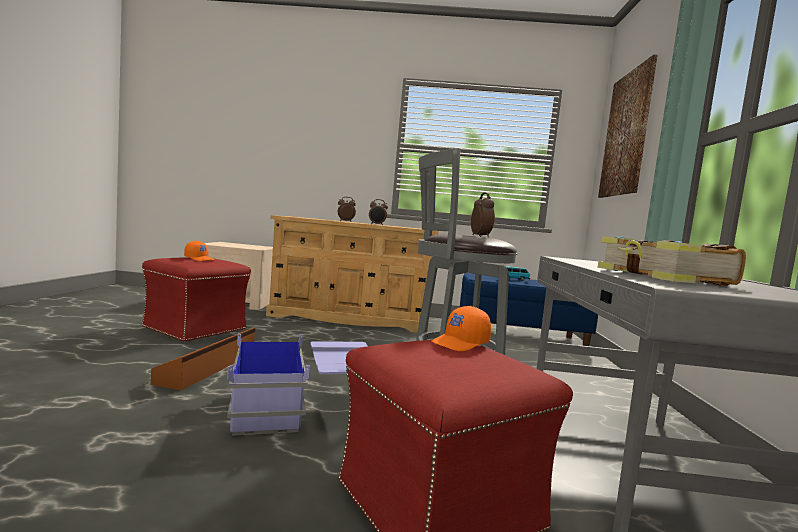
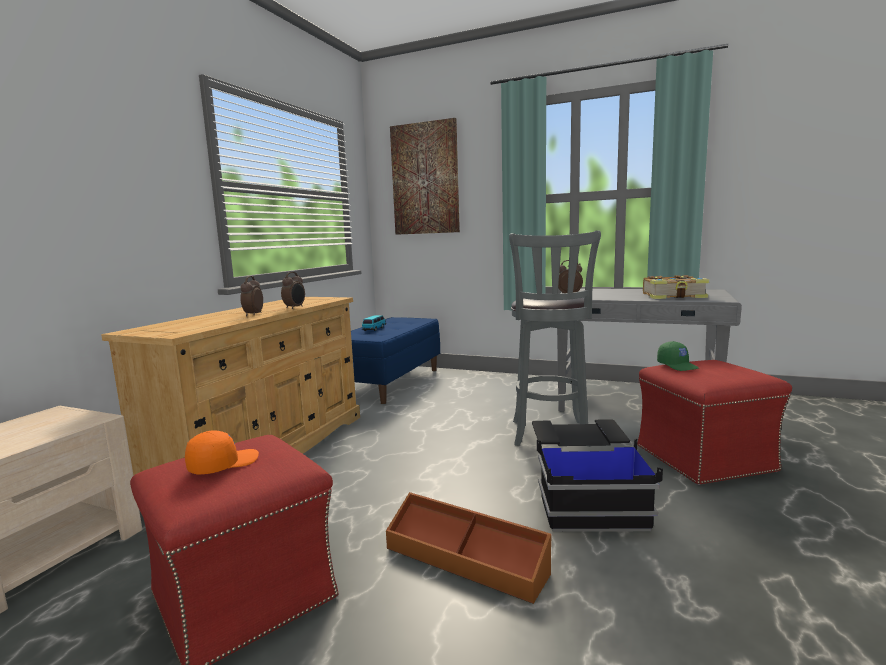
camera: 70 degrees left, 5 degrees up
(303, 410) = (585, 495): blue storage box -> black storage box
(461, 343) = (678, 365): orange cap -> green cap

